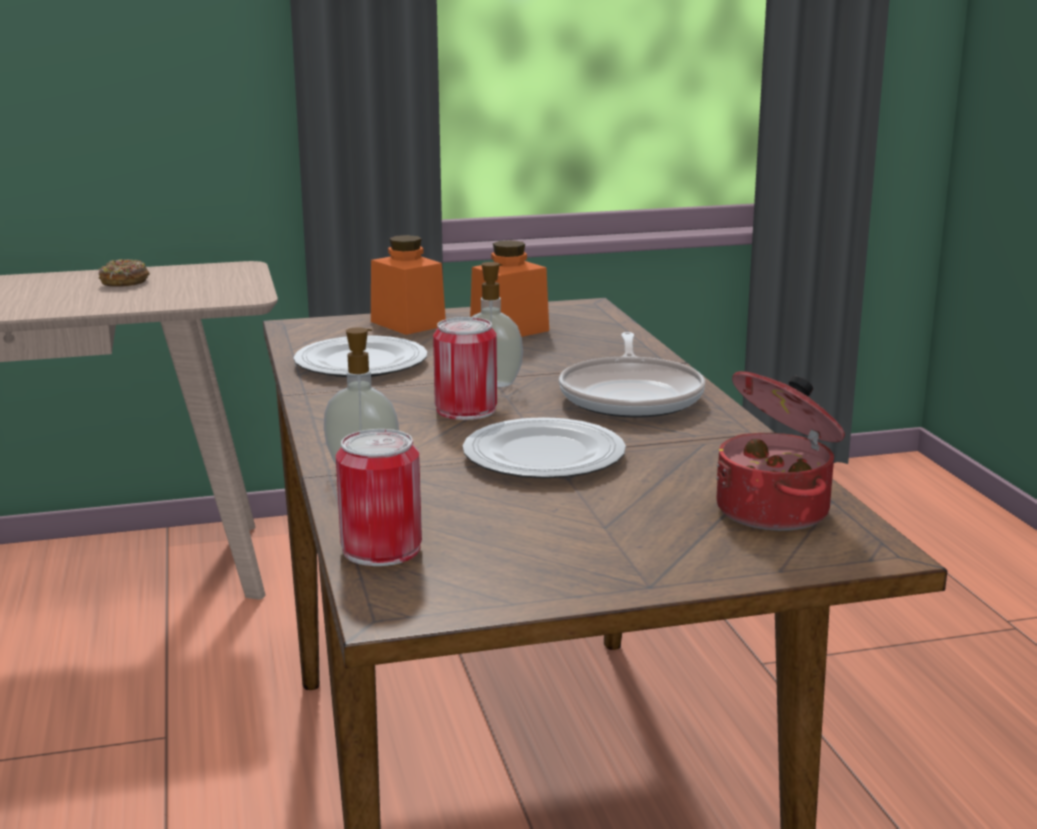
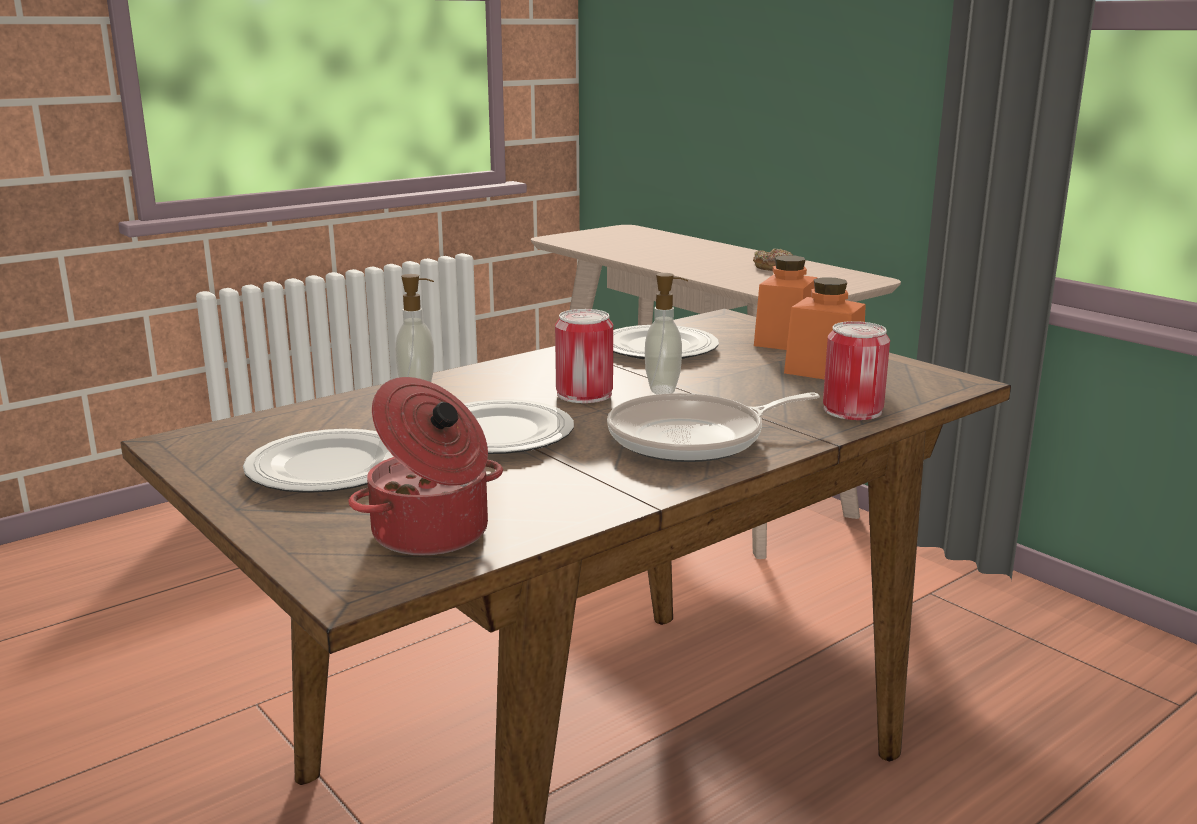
camera: 65 degrees right, 0 degrees up
(381, 549) = (274, 421): can -> can (852, 410)
(572, 535) = (328, 469): none -> plate

